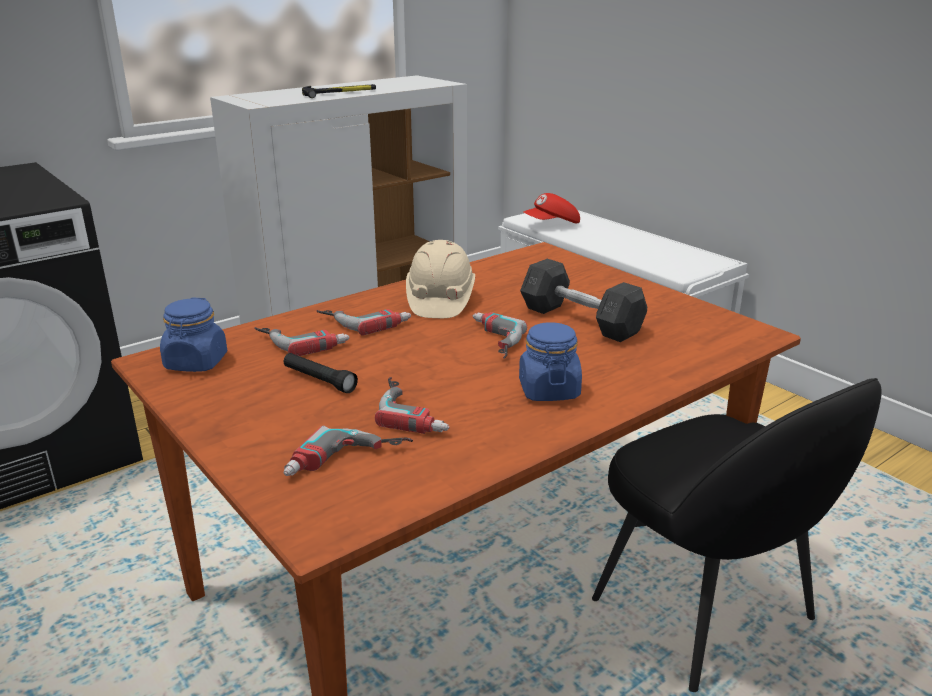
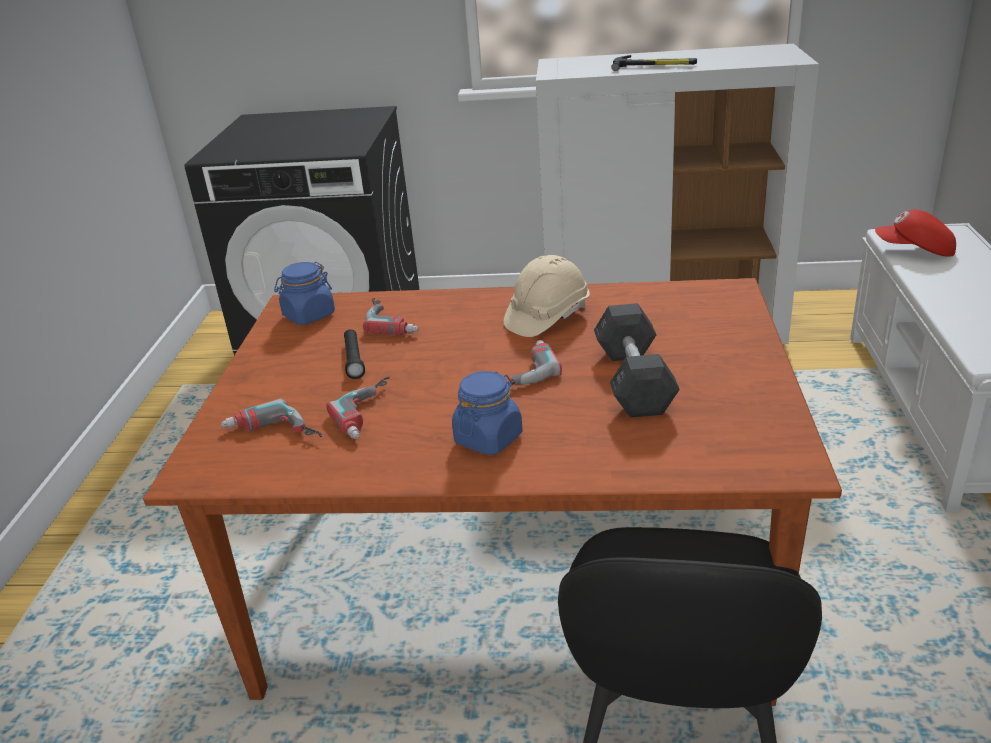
camera: 45 degrees right, 5 degrees up
(364, 320) = (462, 316): power drill -> none

